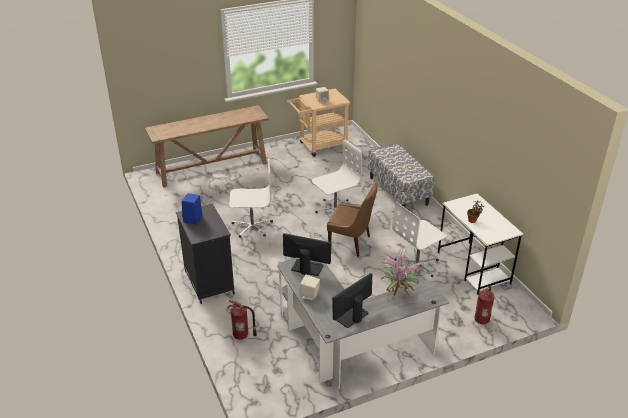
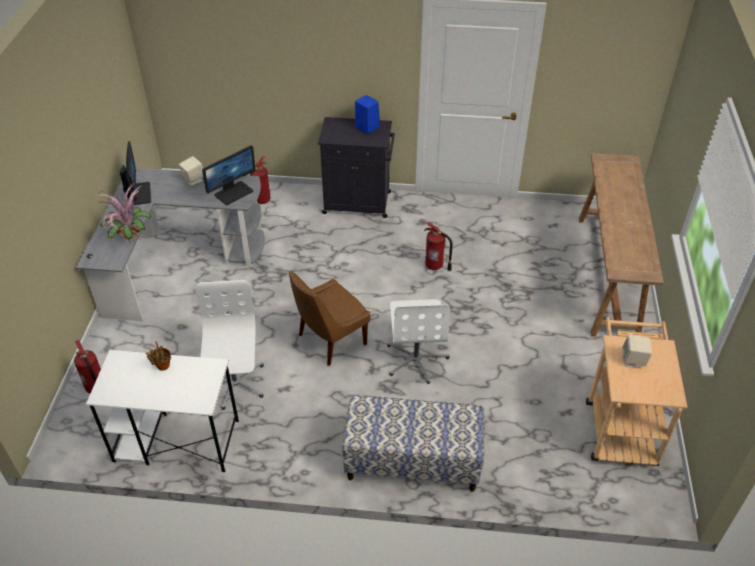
camera: 120 degrees right, 10 degrees up
(252, 226) = (435, 266): white office chair -> fire extinguisher

